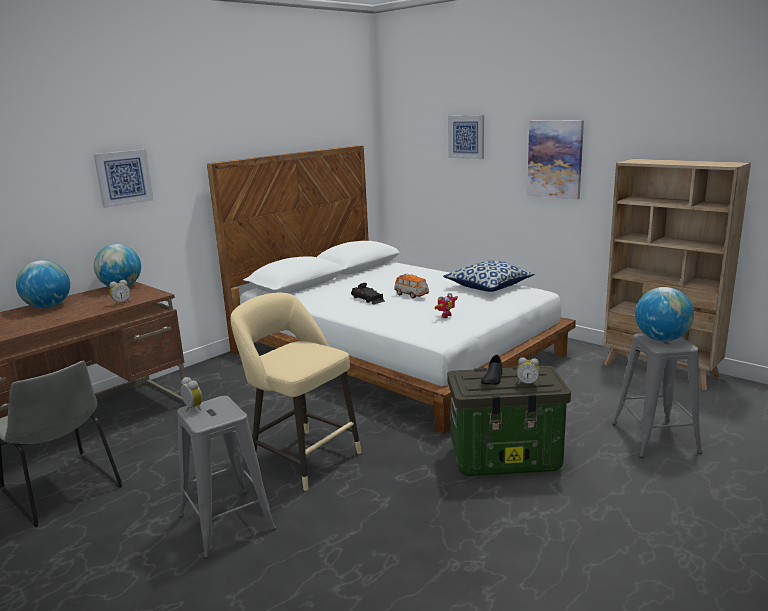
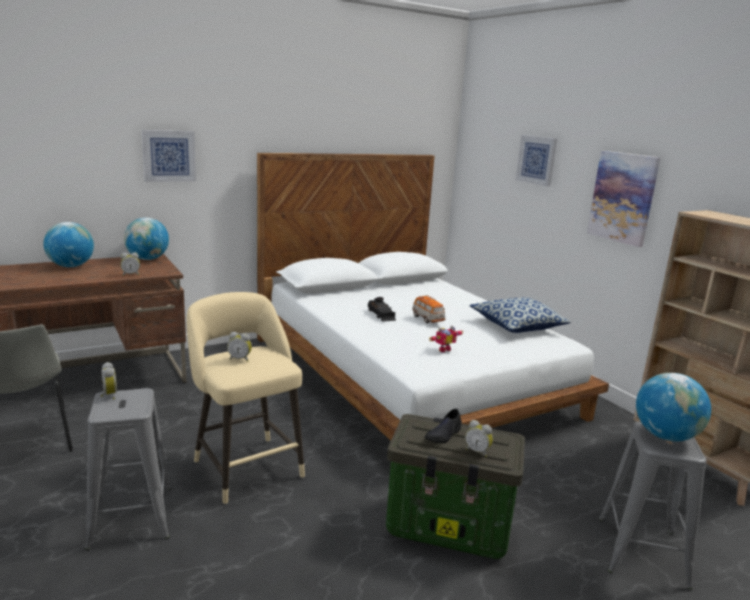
camera: 15 degrees right, 0 degrees up
(290, 354) = (240, 359): none -> alarm clock

